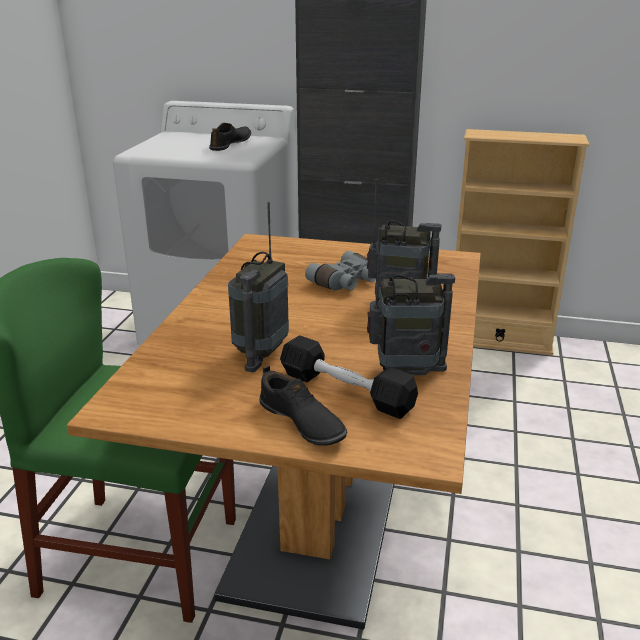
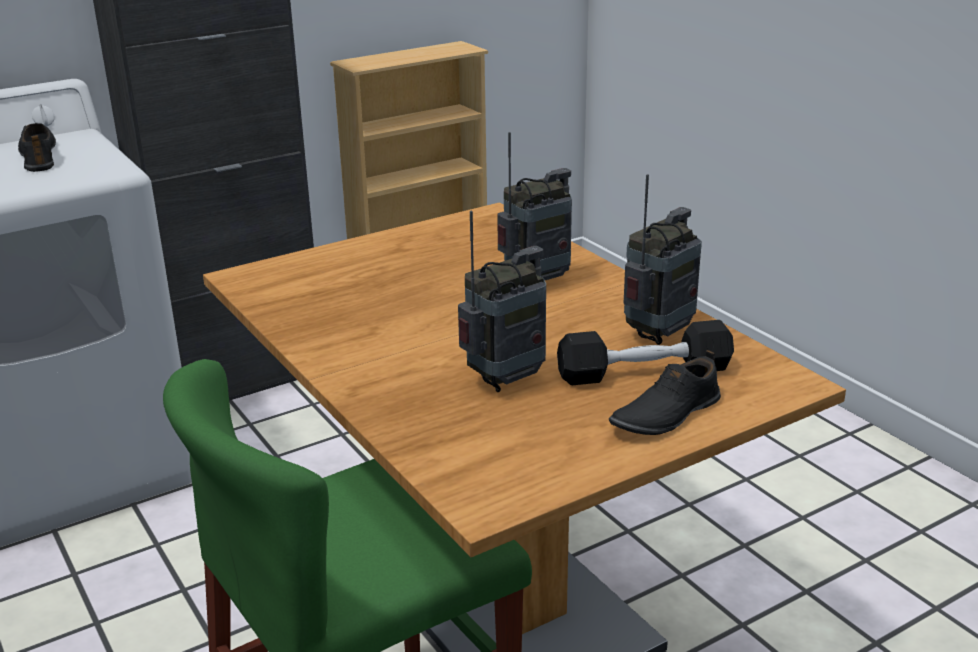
camera: 45 degrees left, 0 degrees up
(261, 353) = (506, 381): radio -> radio turned 105 degrees counterclockwise
(301, 422) = (665, 414): black shoe -> black shoe turned 135 degrees clockwise
(346, 283) = (439, 280): grey binoculars -> none

